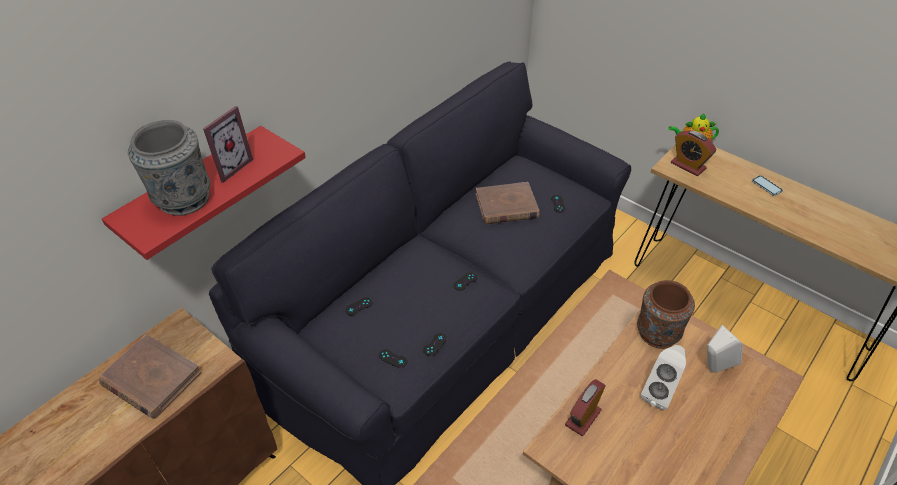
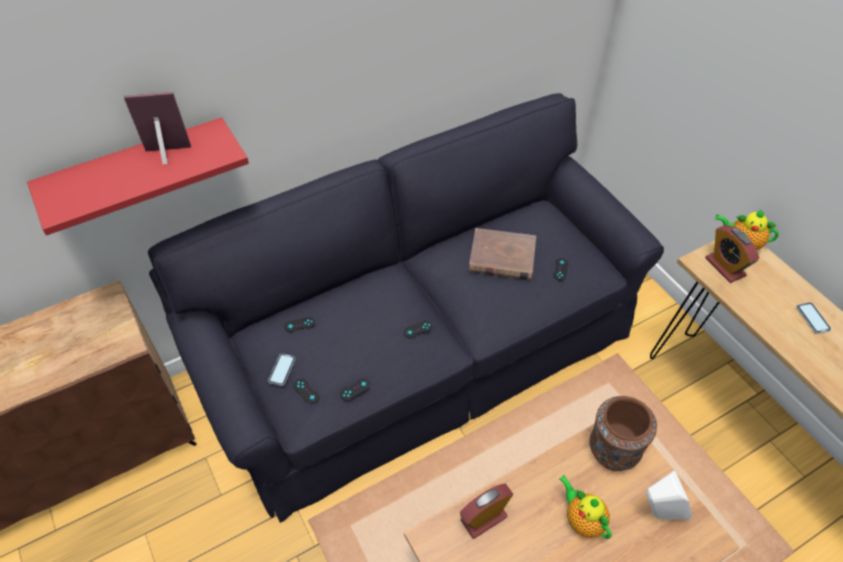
camera: 20 degrees right, 5 degrees up
(151, 379) = (60, 345): brown book -> none
(183, 199) = (106, 181): grey vase -> none
(229, 167) = (167, 156): picture frame -> picture frame turned 150 degrees counterclockwise
(362, 348) = (282, 370): none -> phone
(659, 392) = (582, 519): white speaker -> teapot

